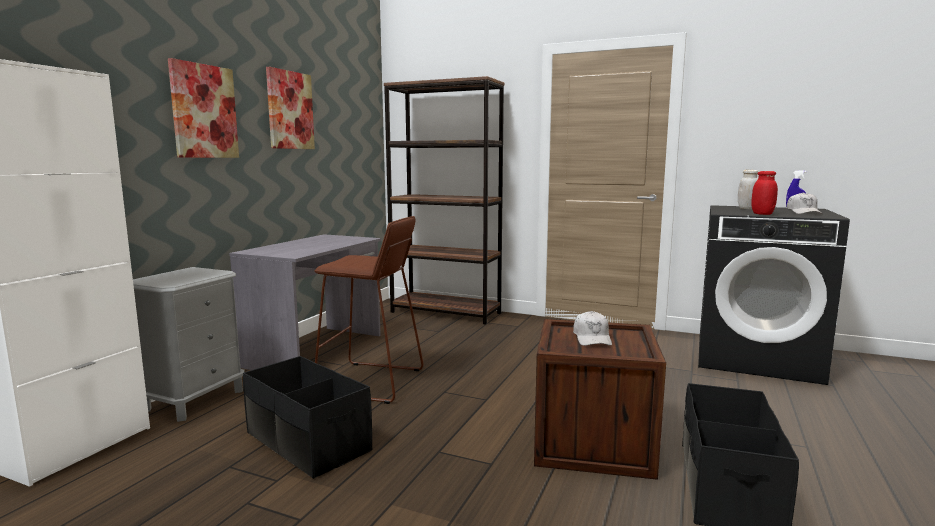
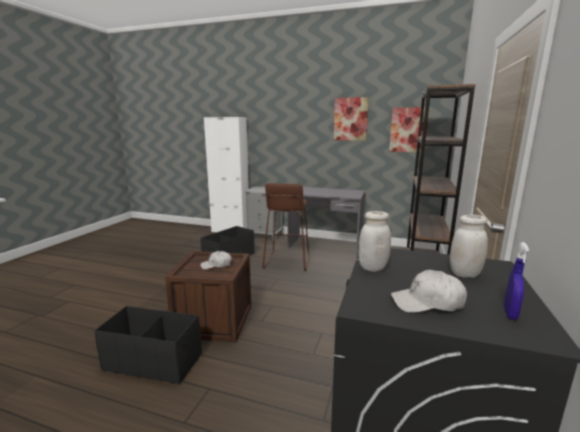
camera: 85 degrees right, 5 degrees up
(204, 111) = (296, 124): picture -> picture (408, 130)
(762, 214) = (372, 268): red jar -> white jar

